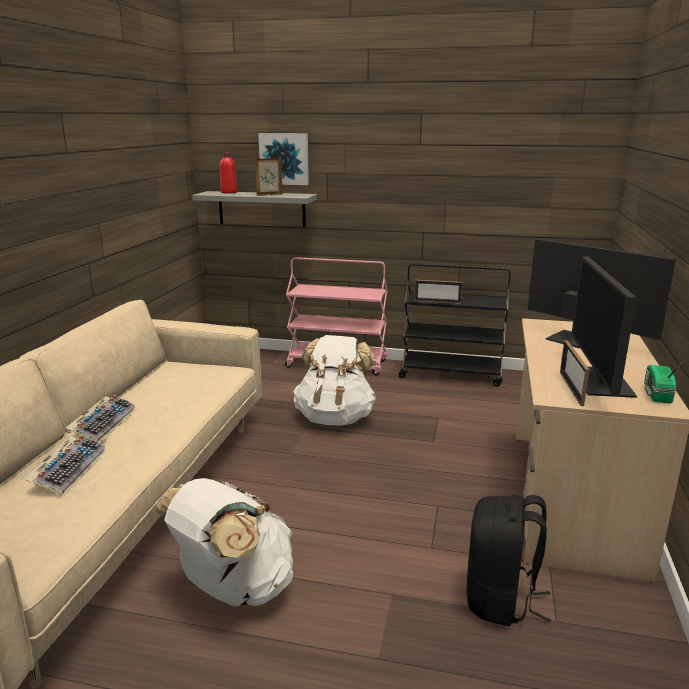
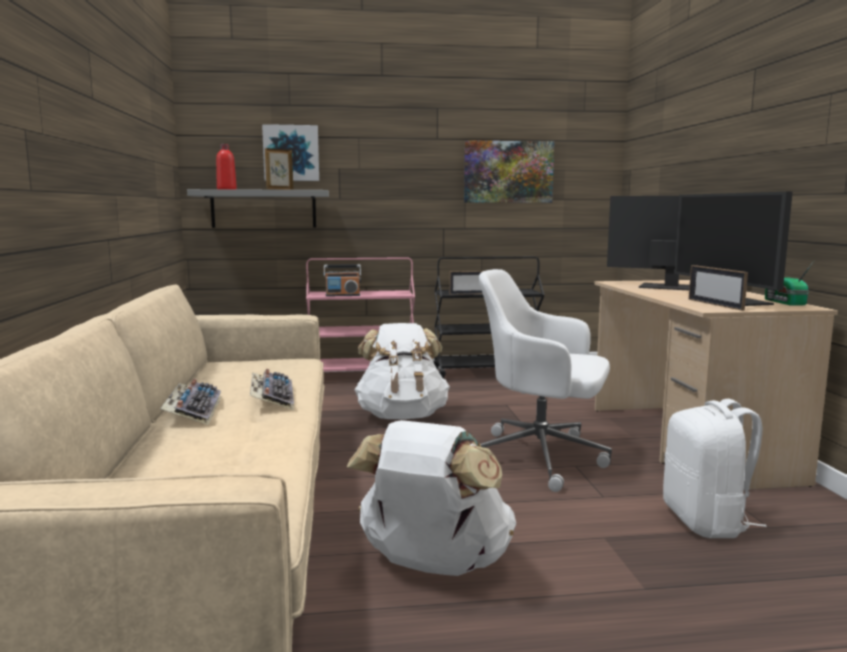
camera: 20 degrees left, 10 degrees down
(69, 470) = (199, 447): keyboard -> keyboard (272, 398)
(319, 293) = (342, 295): none -> radio
(414, 490) = (541, 458): none -> white office chair
(491, 179) = (508, 172): none -> picture
(501, 600) = (706, 522): black backpack -> white backpack

